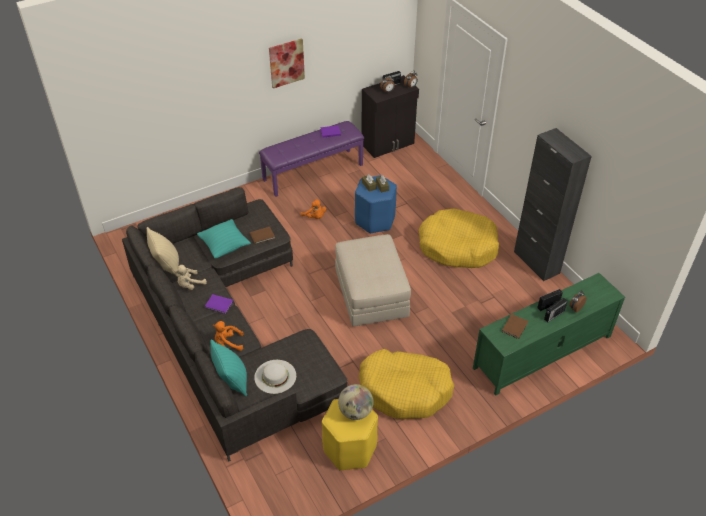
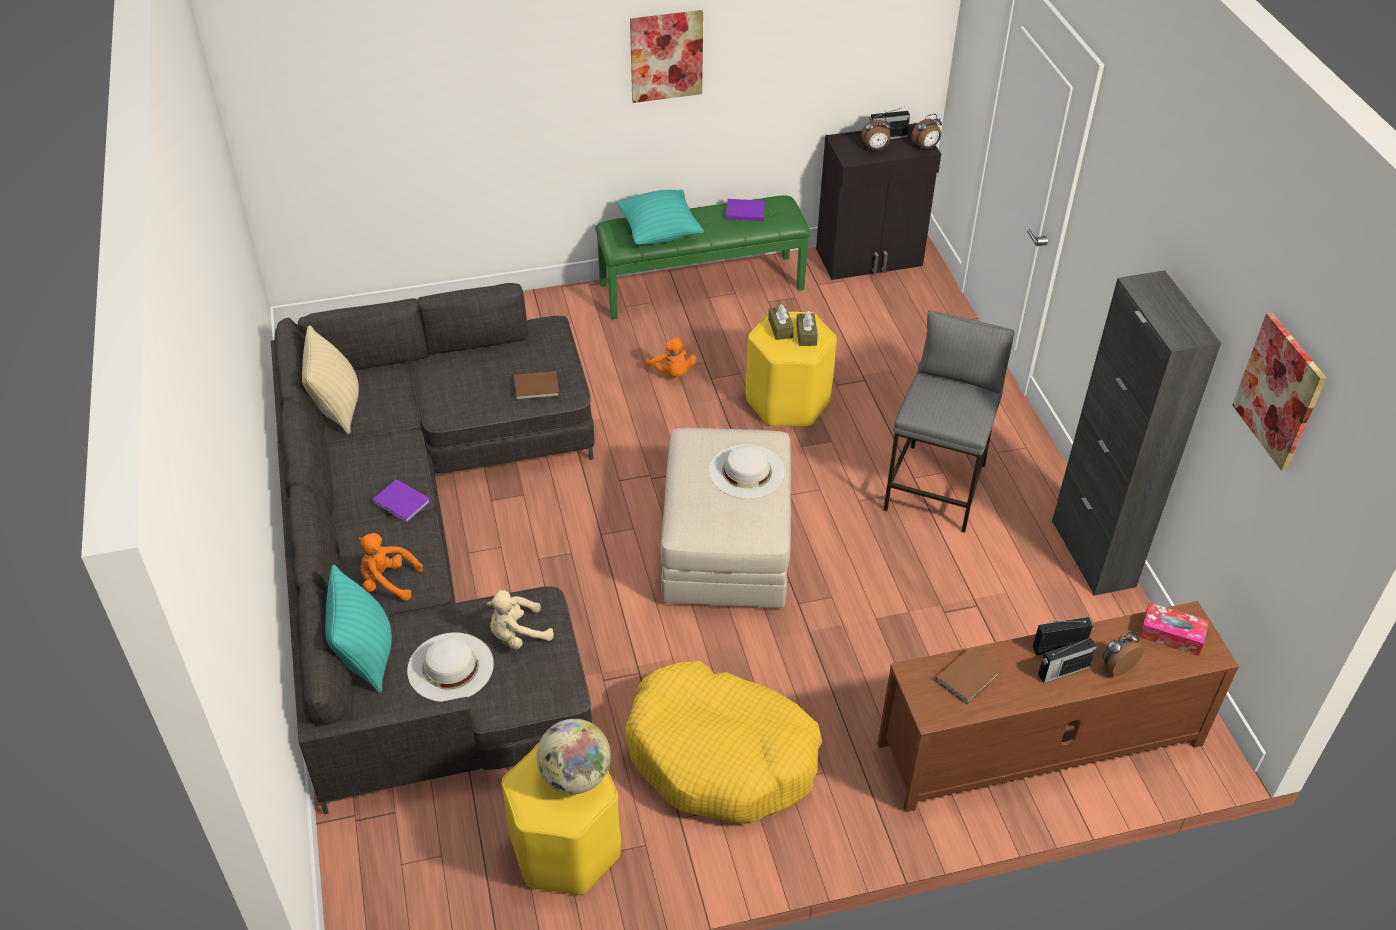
camera: 15 degrees right, 0 degrees up
(190, 285) = (364, 453): beige plush toy -> beige plush toy (518, 635)
(225, 246) = (458, 393): turquoise pillow -> turquoise pillow (659, 233)
(313, 172) = (701, 286): purple bench -> green bench
(375, 220) = (788, 401): blue stool -> yellow stool
(379, 256) = (747, 471): none -> white hat
(457, 246) = (937, 487): yellow dog bed -> grey stool
(542, 352) = (1038, 744): green tv stand -> brown tv stand
(593, 289) = (1171, 635): none -> tissue box
(625, 172) = (1280, 391): none -> picture

